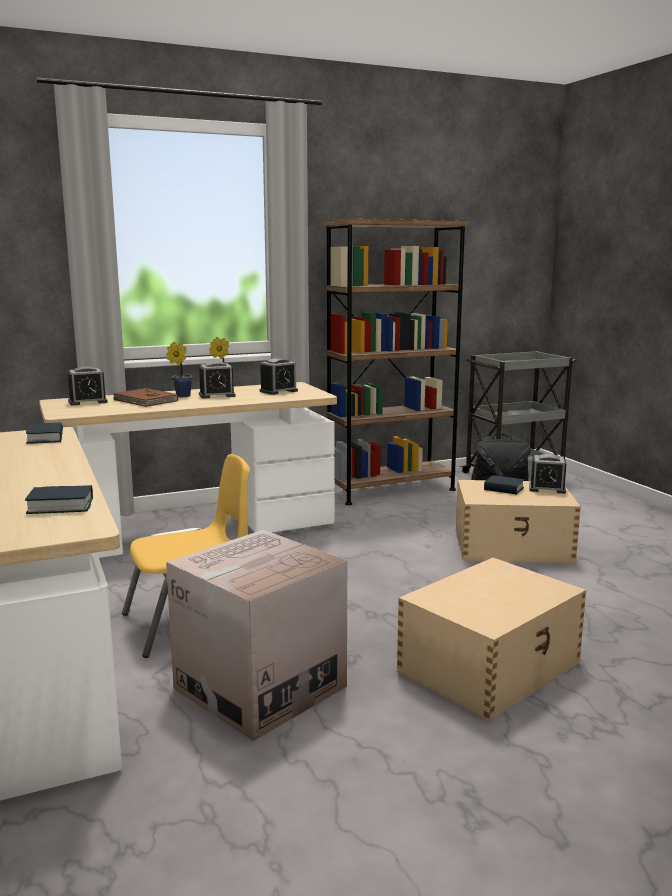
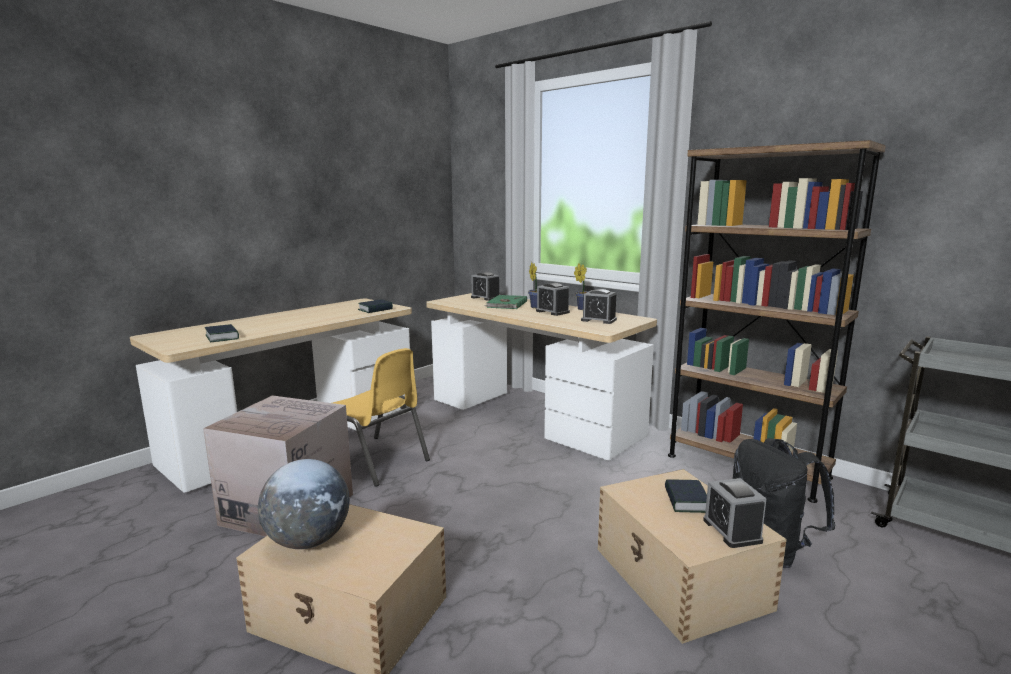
camera: 65 degrees right, 0 degrees up
(145, 401) = (506, 304): brown book -> green book
(483, 607) = (308, 541): none -> globe

